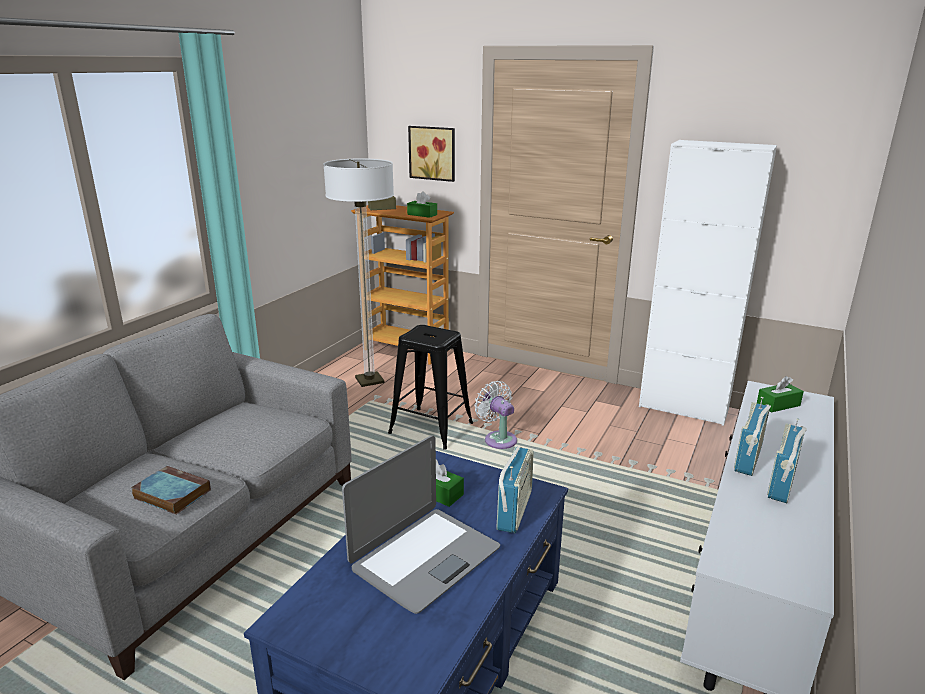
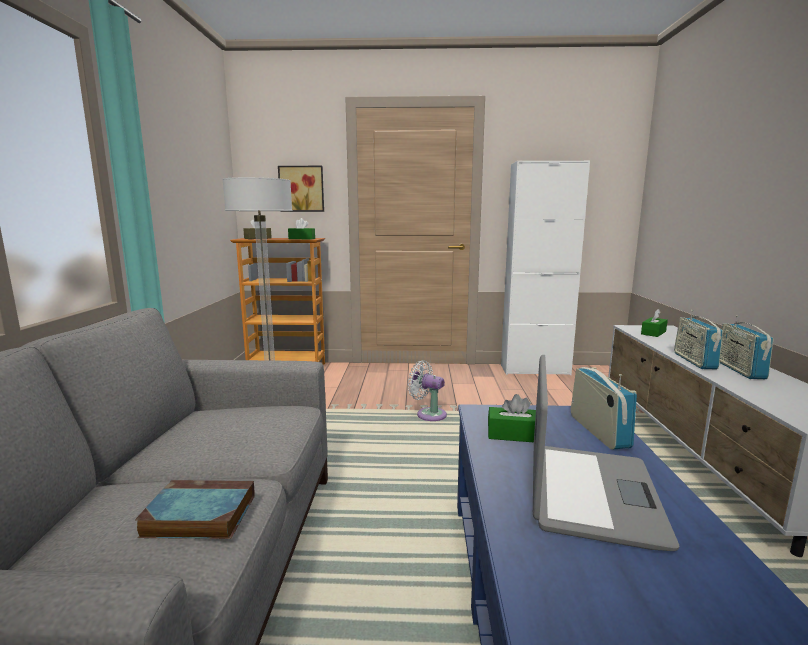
camera: 25 degrees left, 10 degrees down
(430, 428) = (362, 418): black stool -> none

